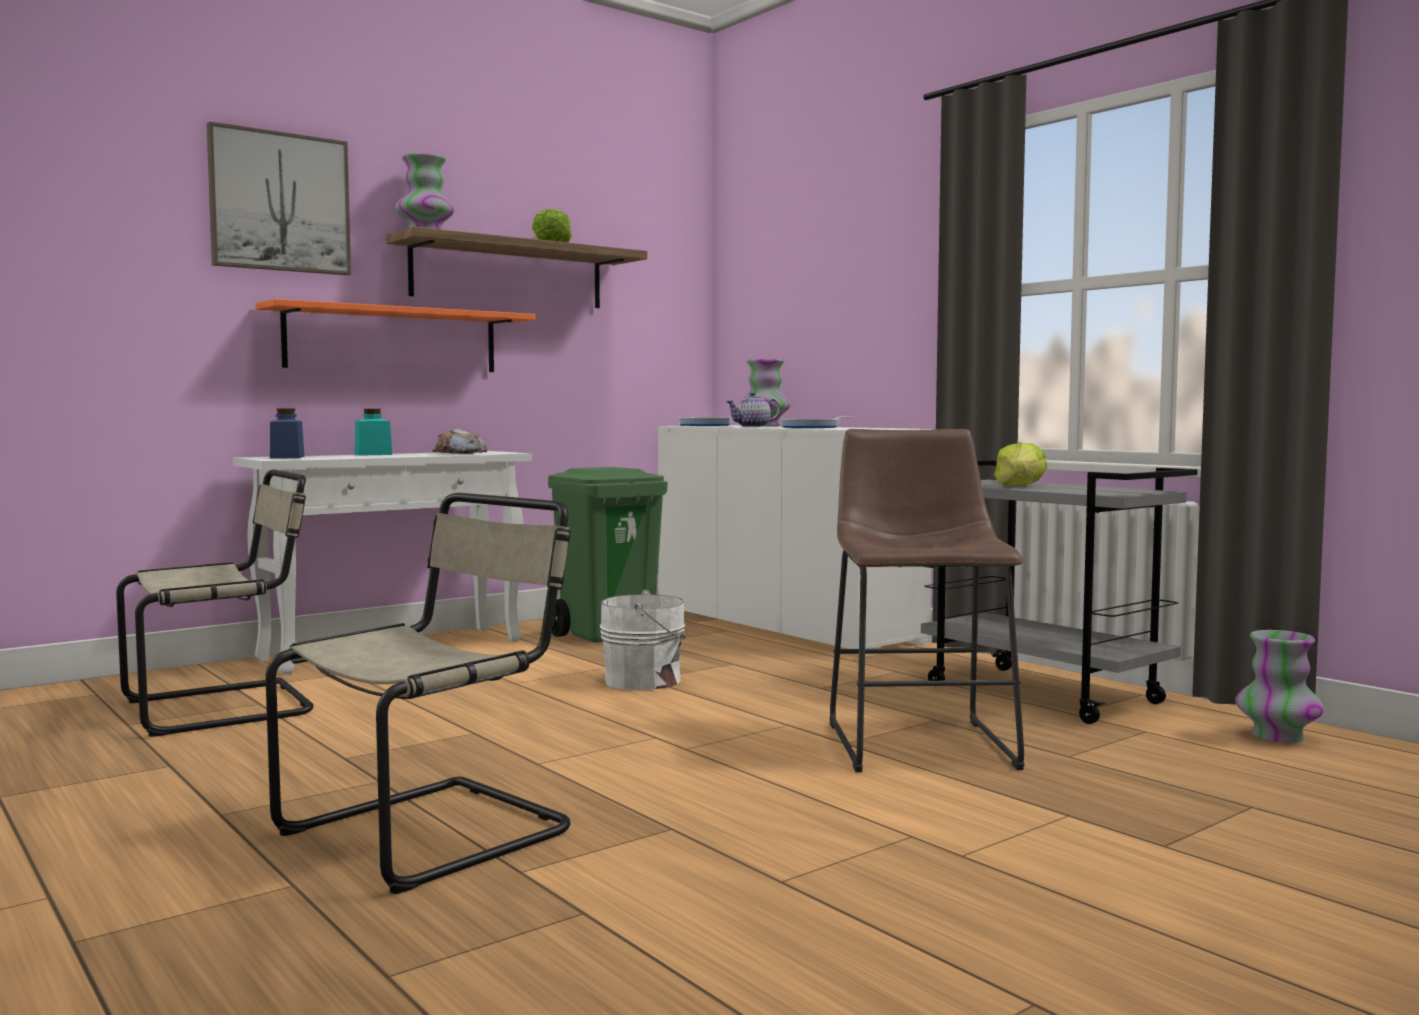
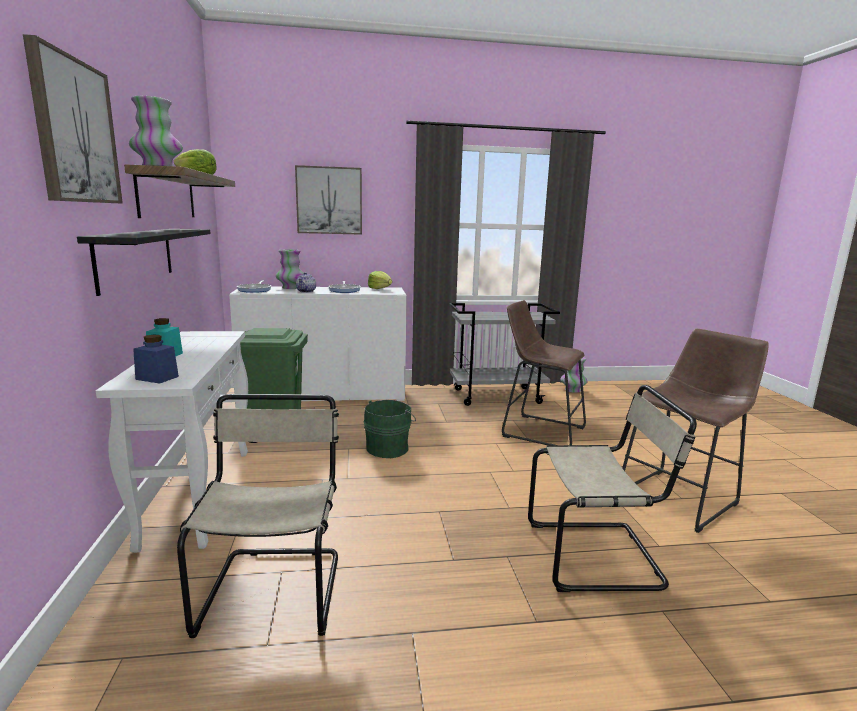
camera: 60 degrees left, 10 degrees up
(393, 340) = (136, 257): orange shelf -> black shelf
(435, 830) = (598, 555): beige chair -> beige chair turned 105 degrees clockwise
(460, 453) = (206, 340): bread -> none
(646, 681) = (389, 448): white bucket -> green bucket
(785, 880) = (681, 497): none -> brown stool
(834, 269) = (329, 200): none -> picture
(1020, 486) = (497, 317): lettuce -> lettuce (380, 289)

